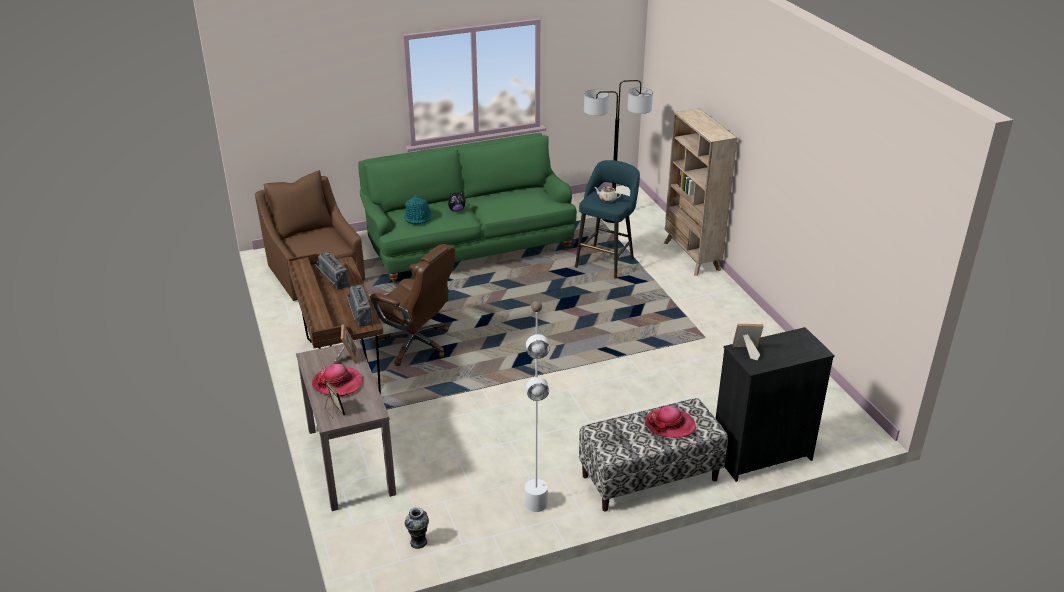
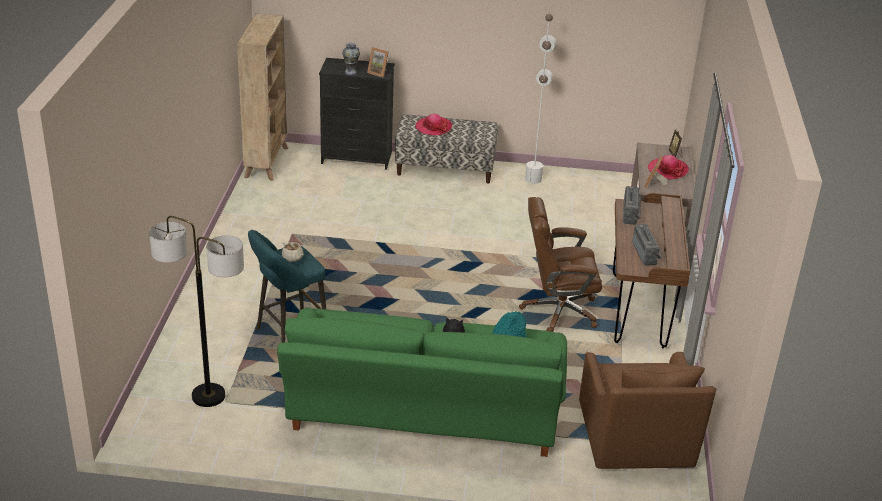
camera: 155 degrees left, 0 degrees up
(415, 344) = (558, 311): brown office chair -> brown office chair turned 60 degrees counterclockwise
(418, 542) = (622, 184): vase -> vase (350, 72)
(691, 256) = (193, 311): beige bookcase -> beige bookcase (267, 162)

